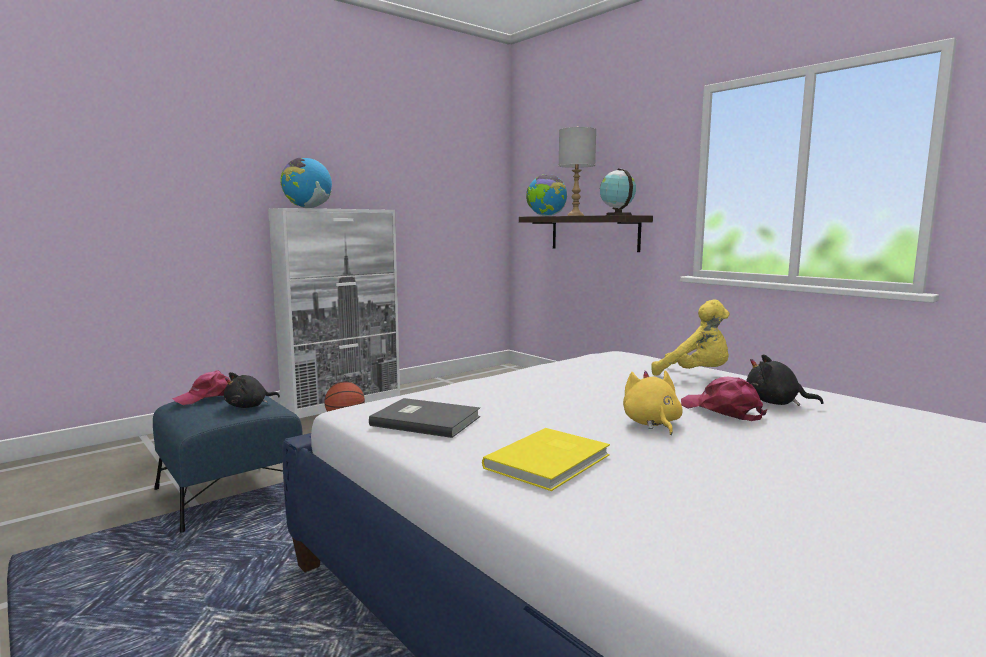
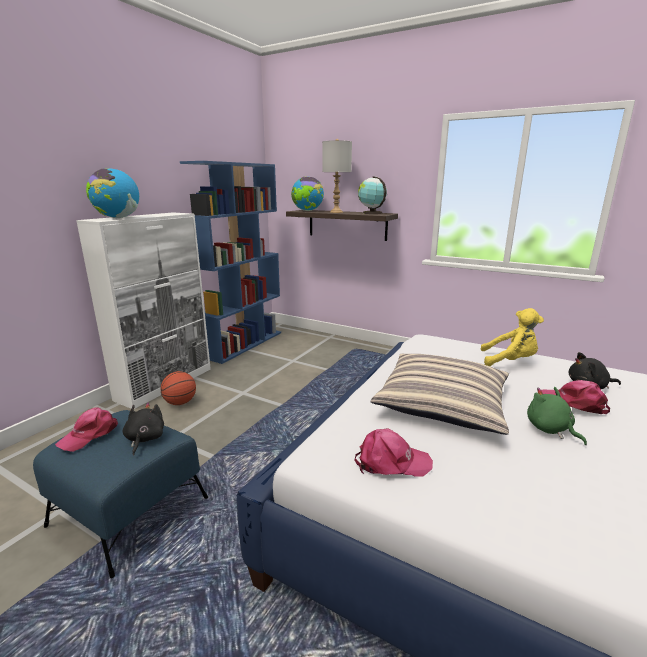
camera: 20 degrees left, 10 degrees up
(249, 406) = (144, 439): black plush toy -> black plush toy turned 150 degrees clockwise
(425, 420) = (391, 462): grey book -> pink cap
(456, 379) = (244, 344): none -> blue bookcase
(549, 395) = (442, 404): none -> pillow
(551, 461) = (546, 501): yellow book -> none
(651, 424) = (550, 429): yellow plush toy -> green plush toy

